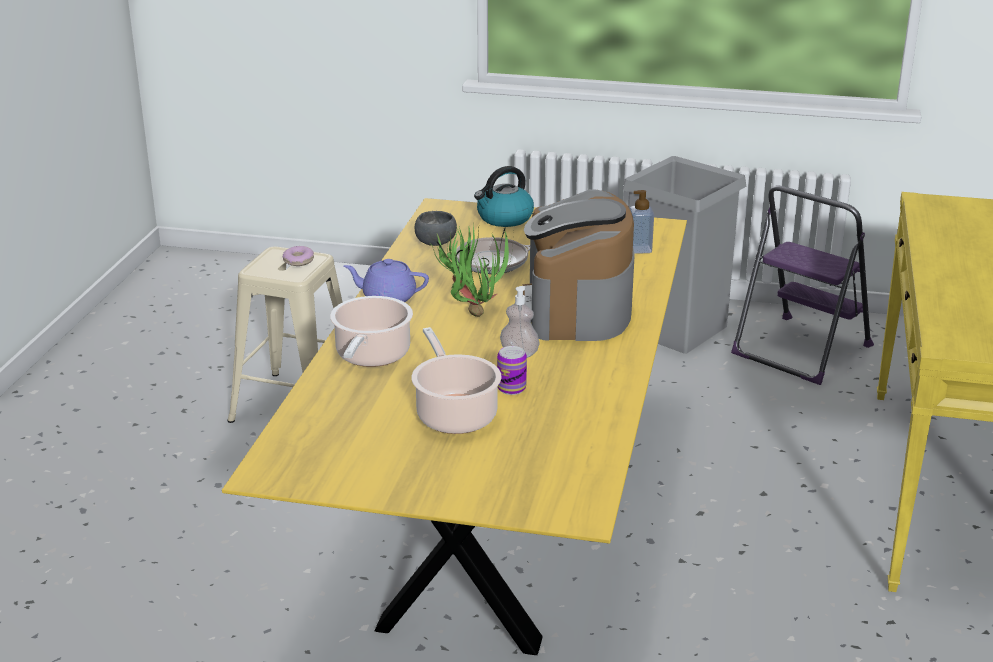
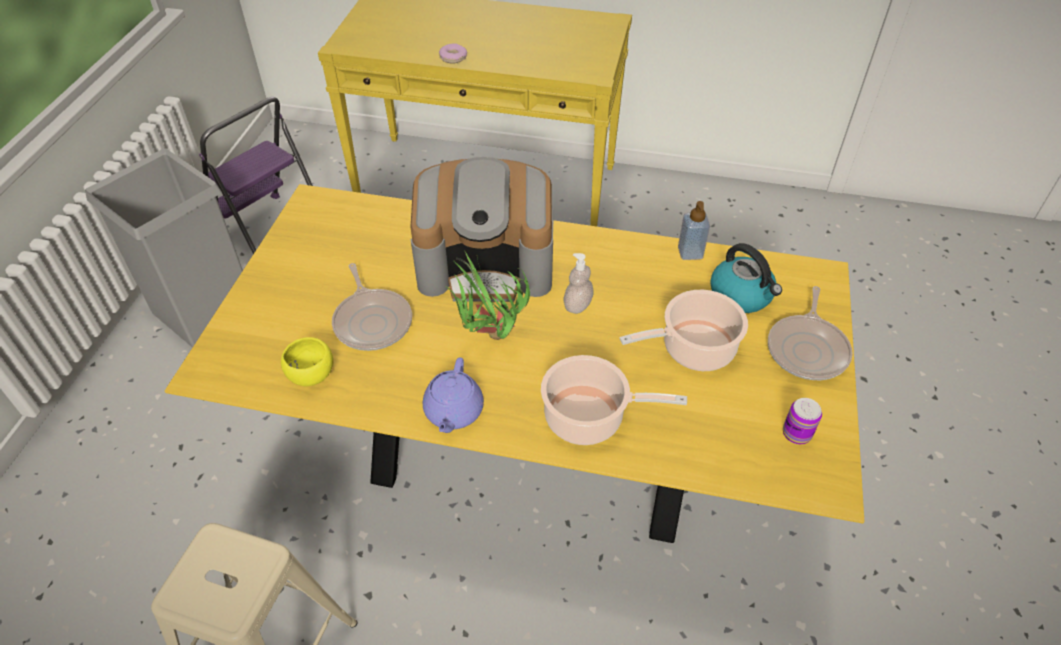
camera: 90 degrees left, 20 degrees up
(298, 261) = (216, 562): donut -> donut (453, 58)
(437, 243) = (311, 373): grey bowl -> yellow bowl
(451, 486) = (807, 349): none -> frying pan
(504, 218) = (256, 314): kettle -> kettle (741, 295)
(511, 388) = (642, 311): can -> can (796, 433)
(639, 249) = (362, 218): soap dispenser -> soap dispenser (690, 253)

